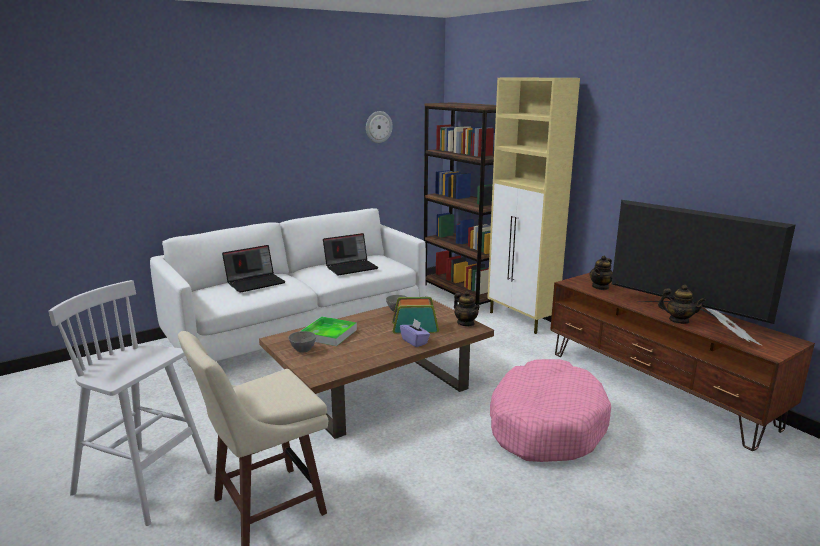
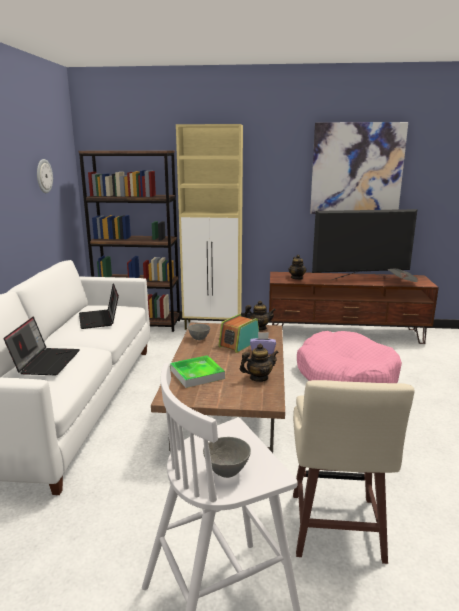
camera: 50 degrees left, 0 degrees up
(302, 350) = (211, 394): grey bowl -> grey bowl (226, 472)
(351, 267) = (100, 319): laptop -> laptop turned 150 degrees clockwise
(678, 320) = (368, 282): teapot -> teapot (258, 378)
(719, 147) = (356, 169): none -> picture

